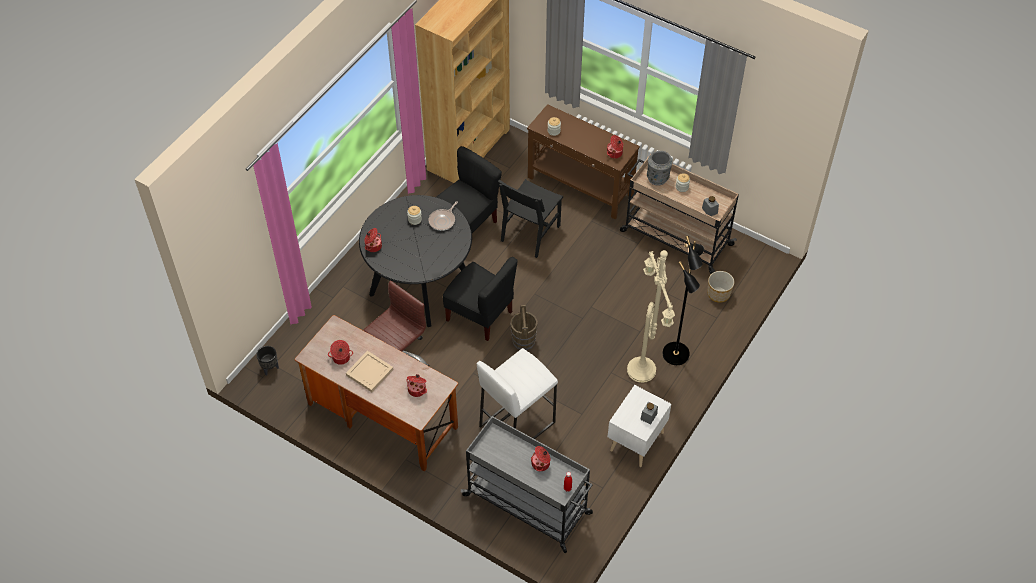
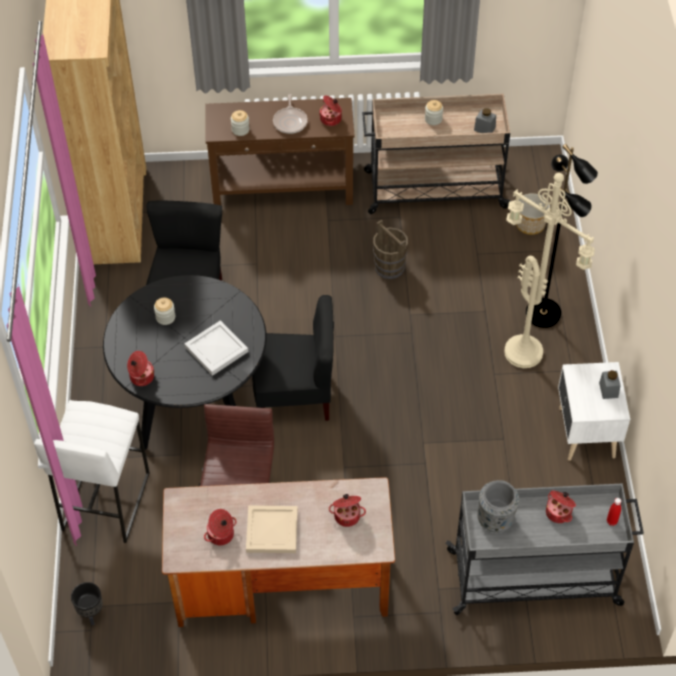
camera: 35 degrees left, 0 degrees up
(427, 253) = (216, 348): none -> white tray
(443, 220) = (201, 300): frying pan -> frying pan (290, 121)
(516, 423) = (443, 494): white stool -> white stool (105, 501)
(523, 341) = (369, 396): brown bucket -> brown bucket (389, 267)
(530, 233) = (271, 271): black chair -> none
(658, 178) = (399, 123): grey vase -> grey vase (495, 519)

